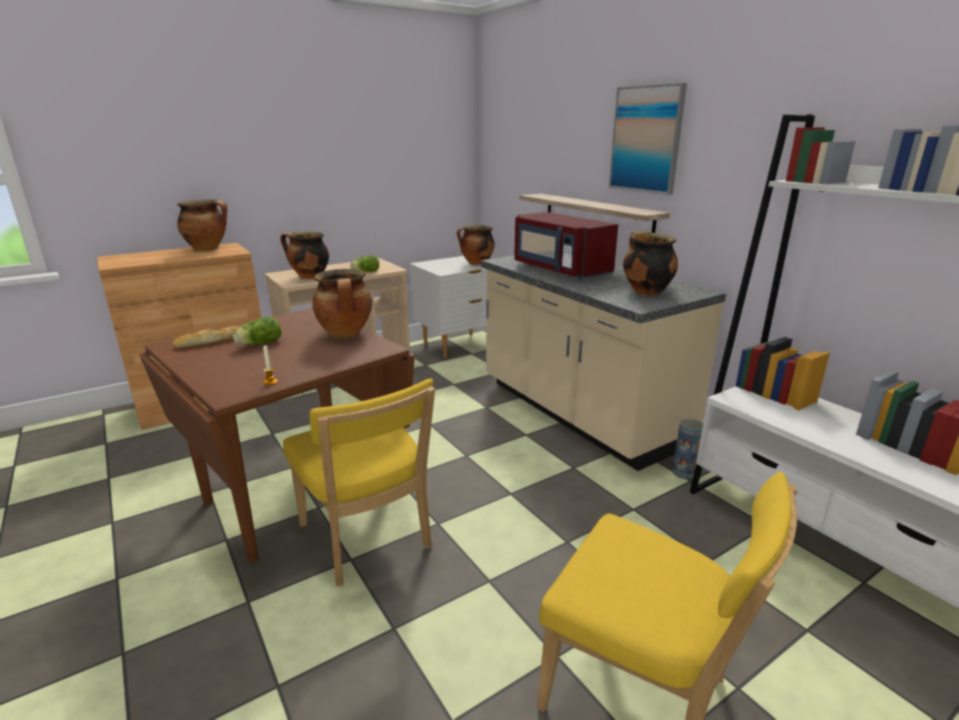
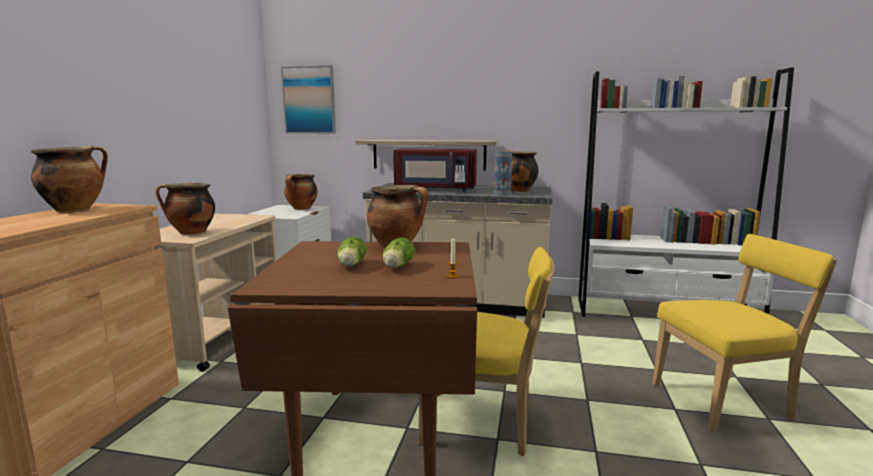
camera: 45 degrees left, 10 degrees down
(212, 341) = (299, 275): bread -> none
(365, 272) = (239, 222): lettuce -> lettuce (397, 267)
(646, 139) = (470, 92): picture -> picture (309, 100)
(683, 472) = (563, 309): vase -> vase (502, 194)

